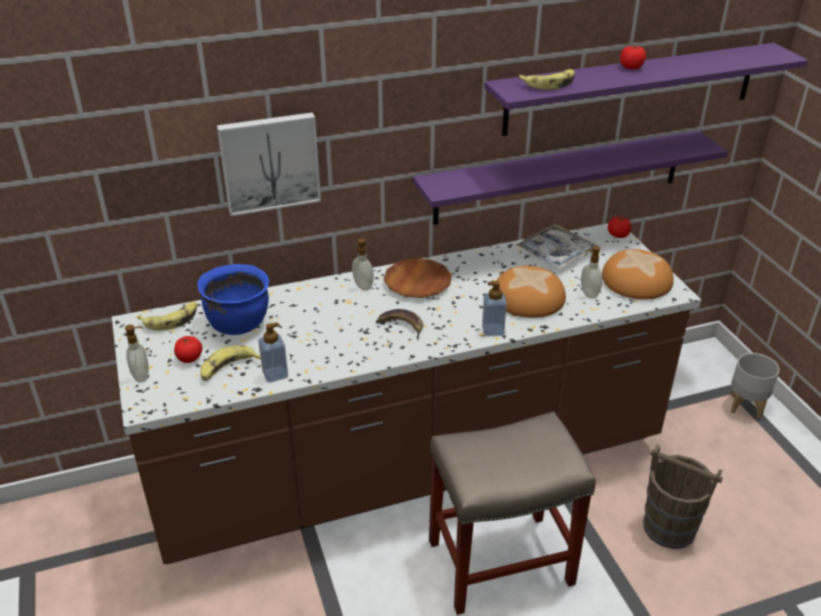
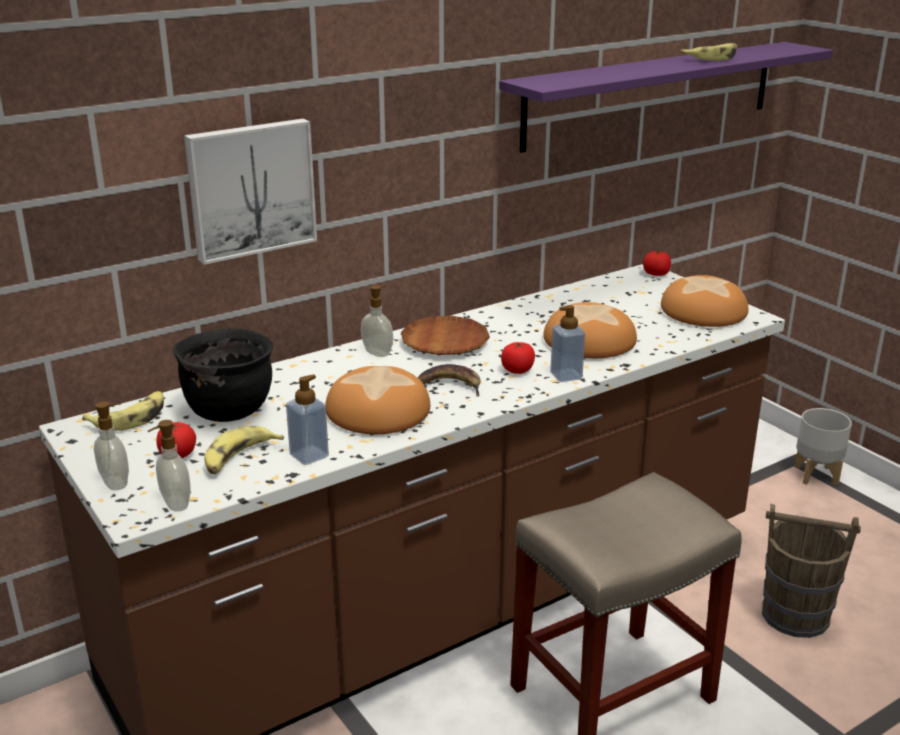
camera: 15 degrees left, 10 degrees down
(238, 323) = (229, 410): blue cooking pot -> black cooking pot
(339, 341) = (377, 410): none -> bread
(549, 84) = (577, 77): banana -> banana (712, 58)
(556, 253) = (595, 297): tray -> none
(559, 177) = (582, 207): purple shelf -> none
(588, 294) = (657, 329): soap dispenser -> soap dispenser (175, 504)
(631, 67) = (655, 63): tomato -> tomato (517, 370)

